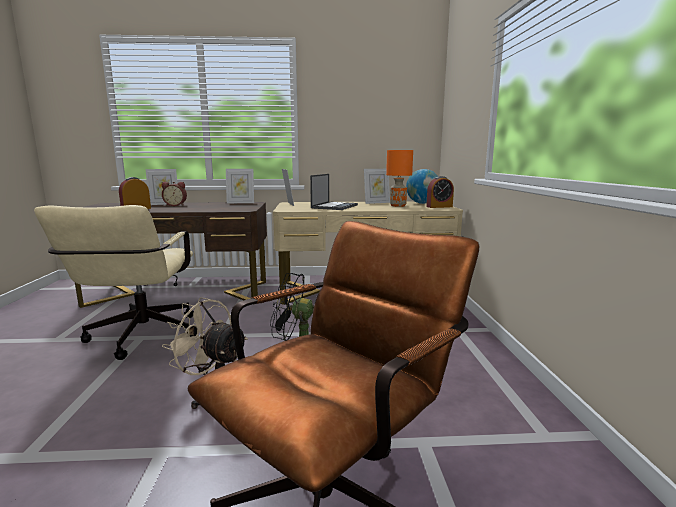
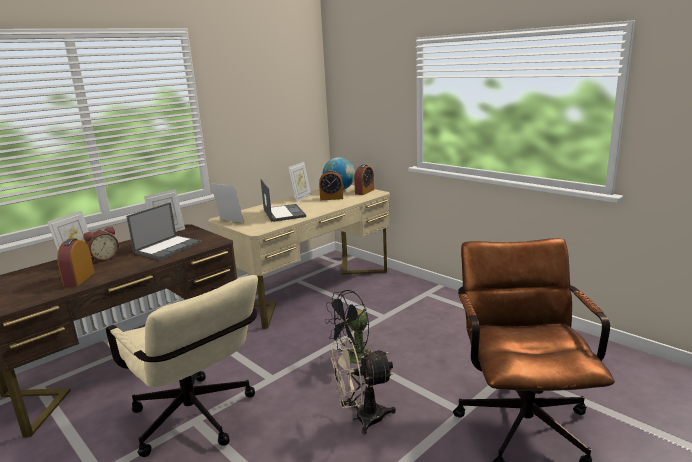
camera: 40 degrees left, 5 degrees up
(215, 207) = (169, 247): none -> laptop
(398, 206) = (331, 198): orange table lamp -> alarm clock

